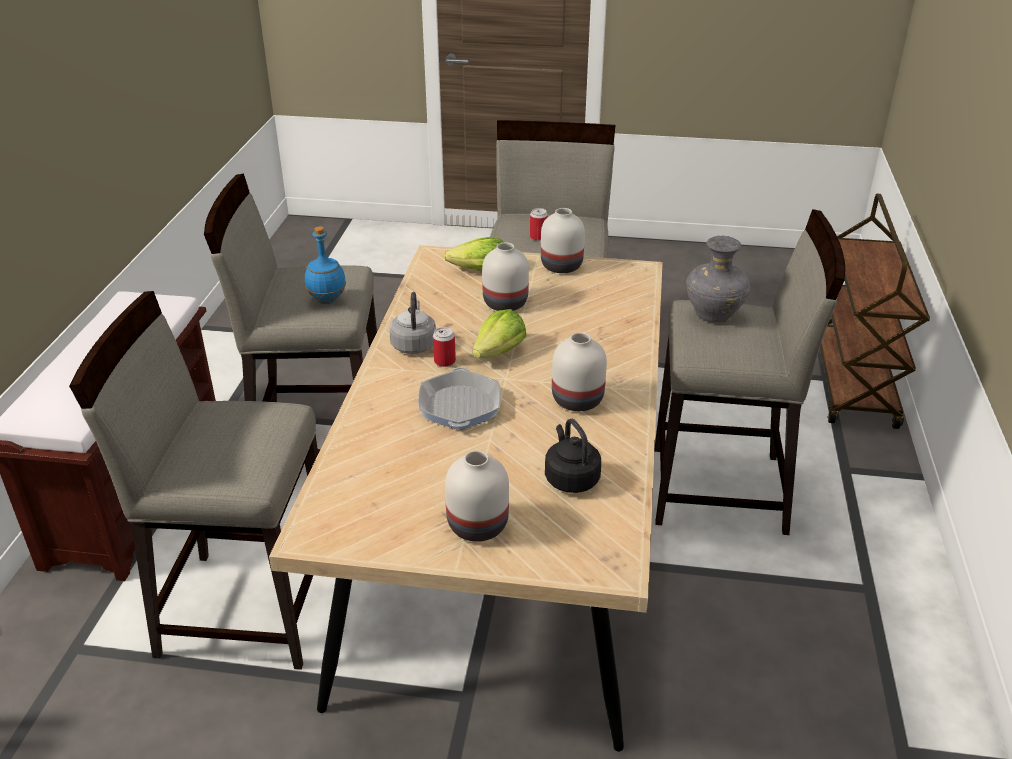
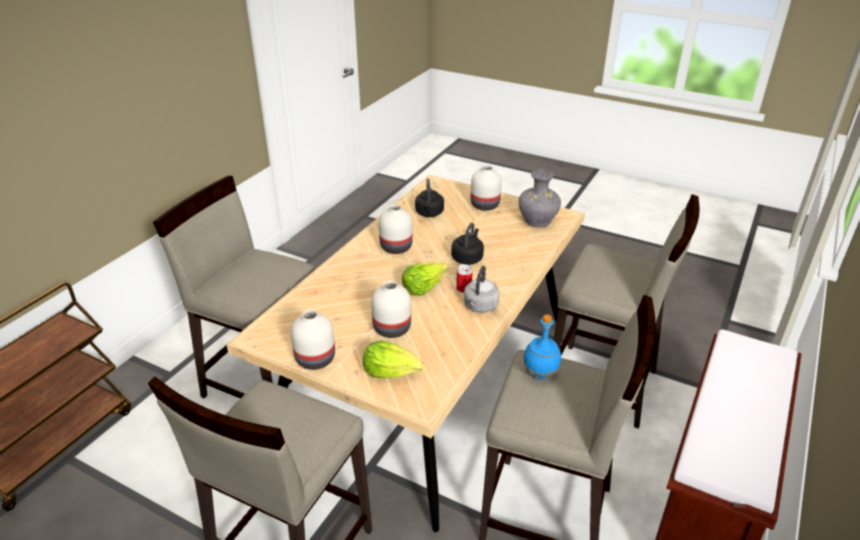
camera: 160 degrees left, 0 degrees up
(460, 406) = (467, 258): frying pan -> black kettle
(538, 237) = (300, 414): can -> none
(713, 314) = (248, 289): grey vase -> grey vase (537, 222)

